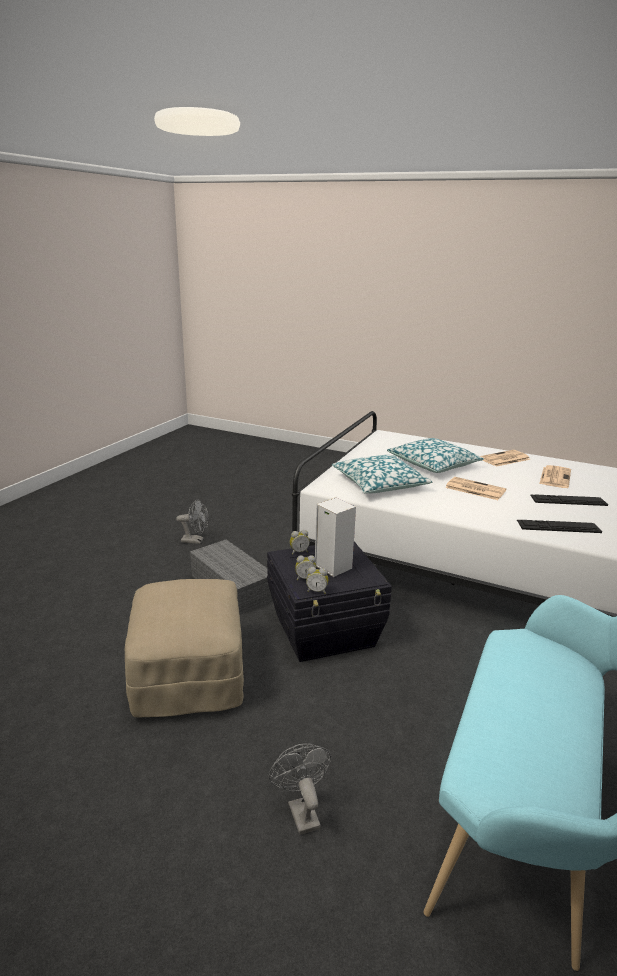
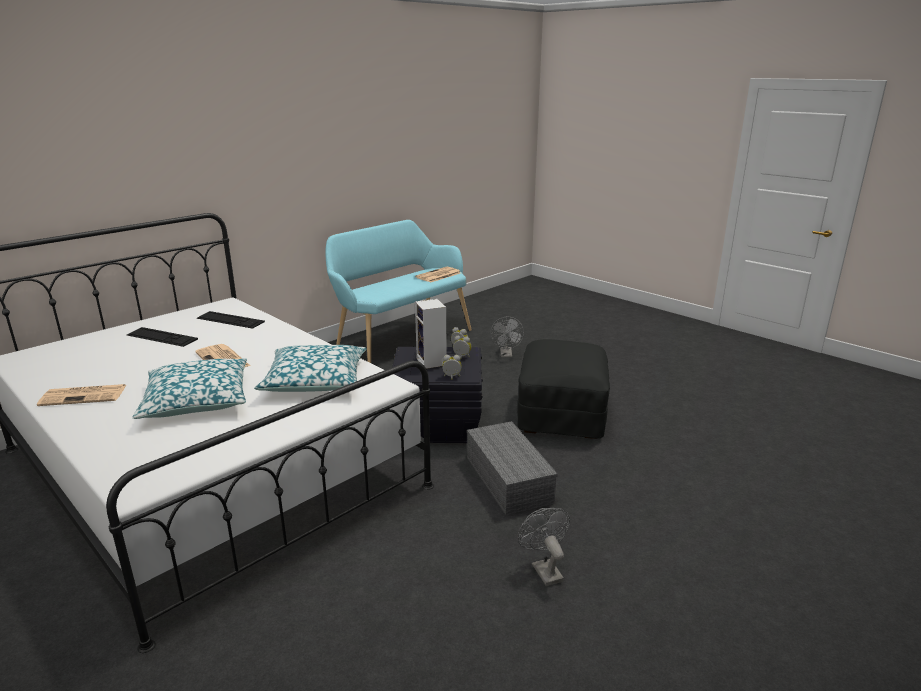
camera: 160 degrees left, 0 degrees up
(189, 674) = (560, 414): beige ottoman -> black ottoman
(196, 540) = (544, 569): grey fan -> grey fan turned 45 degrees clockwise
(555, 477) = (101, 361): newspaper -> newspaper (438, 275)

